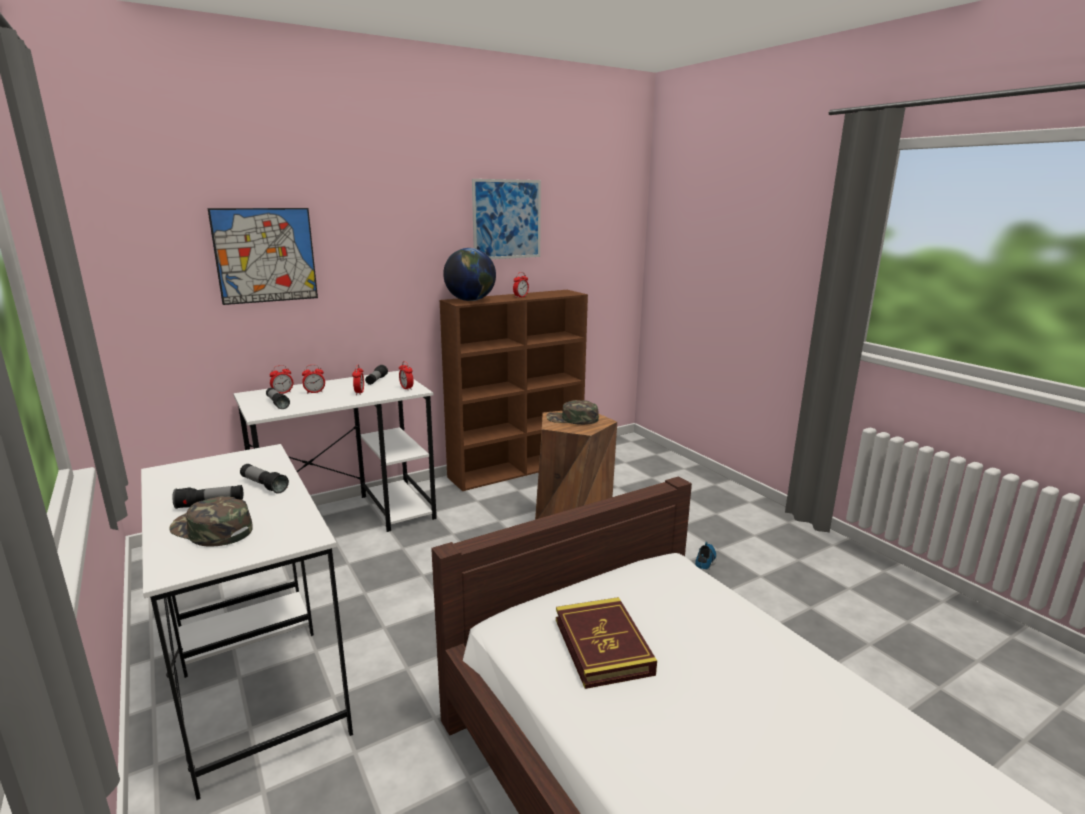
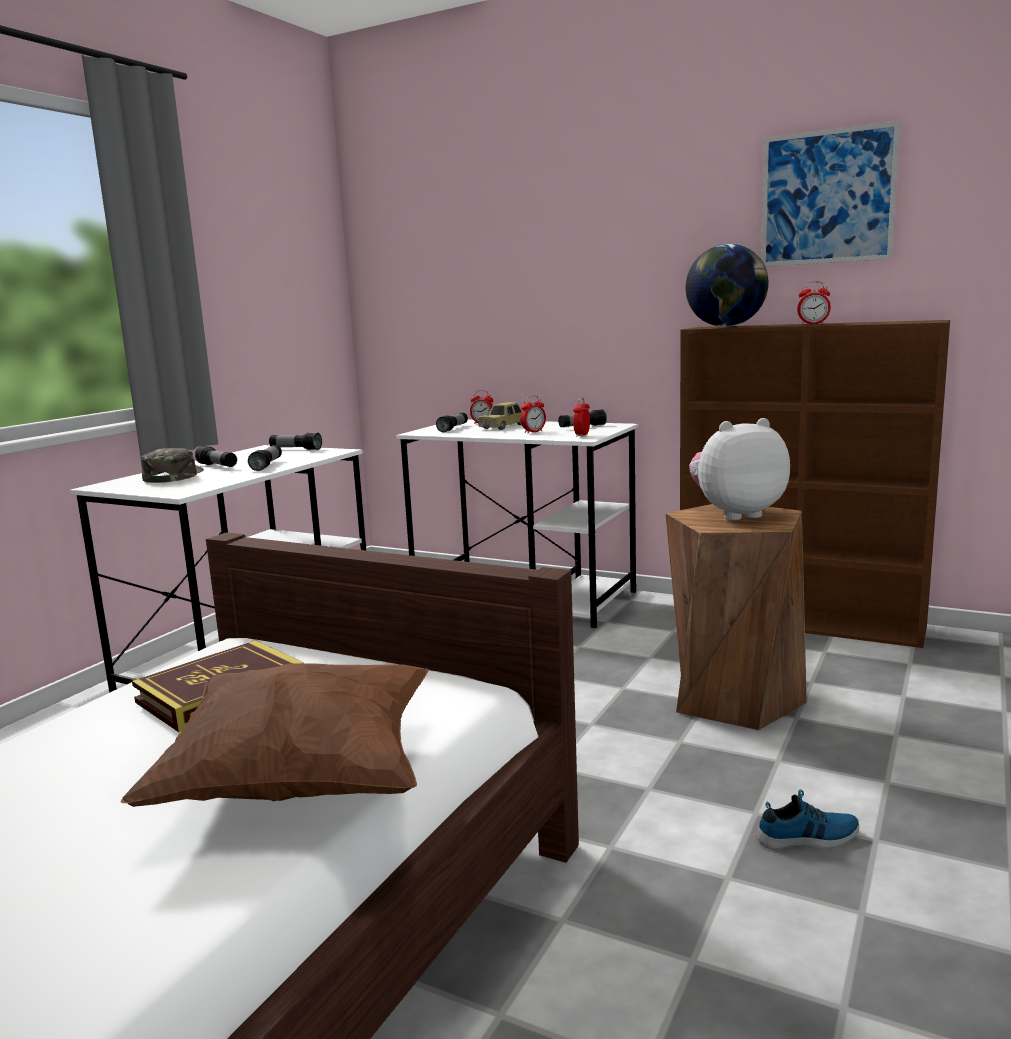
camera: 60 degrees right, 5 degrees down
(212, 462) = (295, 449): none -> flashlight
(265, 255) = (496, 265): picture -> none
(315, 392) = (504, 426): alarm clock -> toy car
(572, 419) = (736, 514): green cap -> plush toy
(755, 640) = (302, 780): none -> brown pillow

